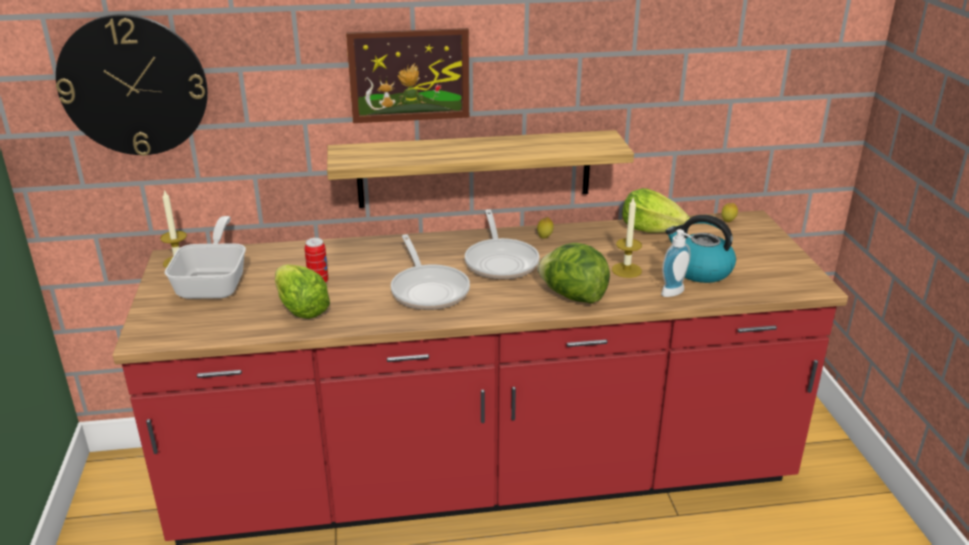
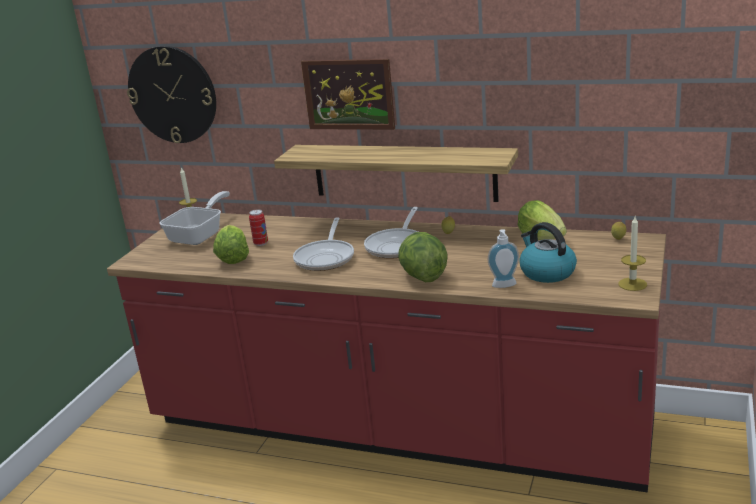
camera: 30 degrees right, 5 degrees down
(626, 270) = (486, 264): candle -> candle (632, 284)

